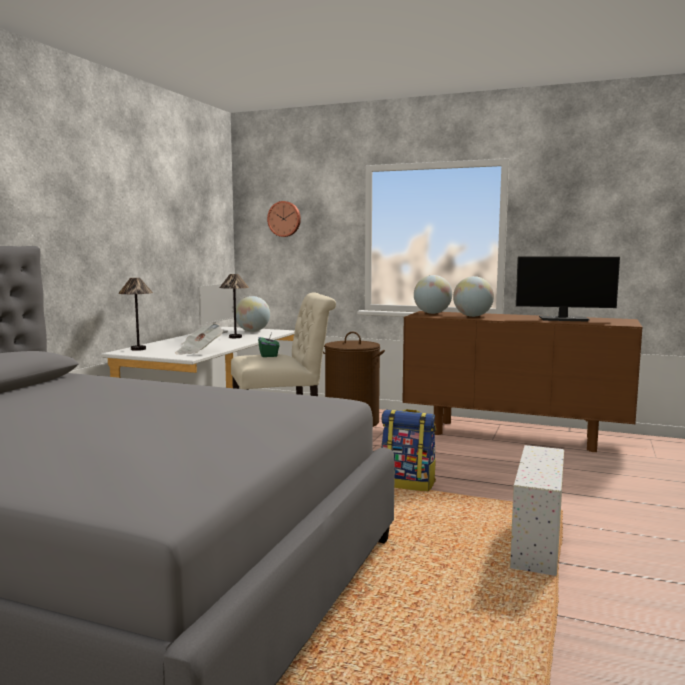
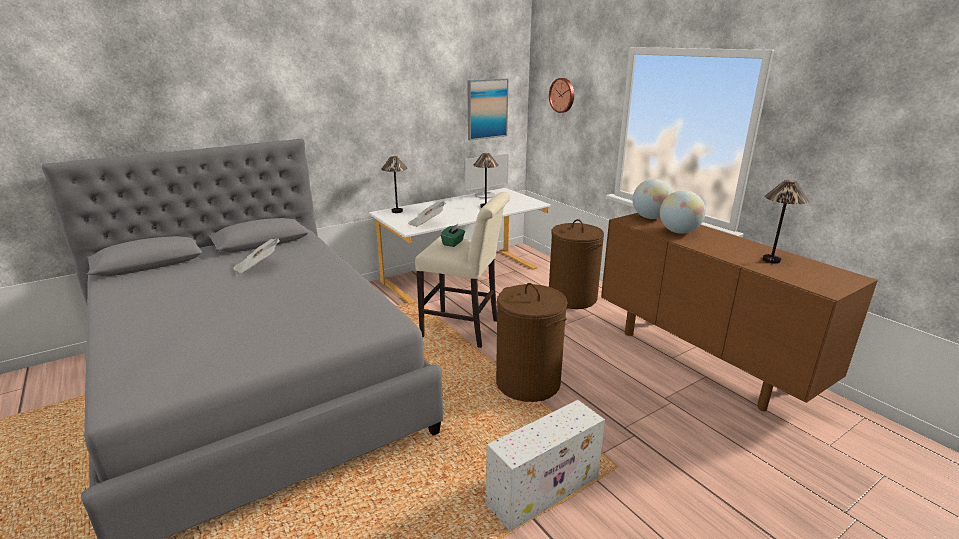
camera: 35 degrees right, 15 degrees up
(60, 399) = (257, 267): none -> newspaper
(203, 234) = (487, 109): none -> picture
(252, 331) = (513, 199): globe -> none
(408, 484) = (528, 383): backpack -> brown laundry basket
(564, 319) = (771, 260): monitor -> table lamp

